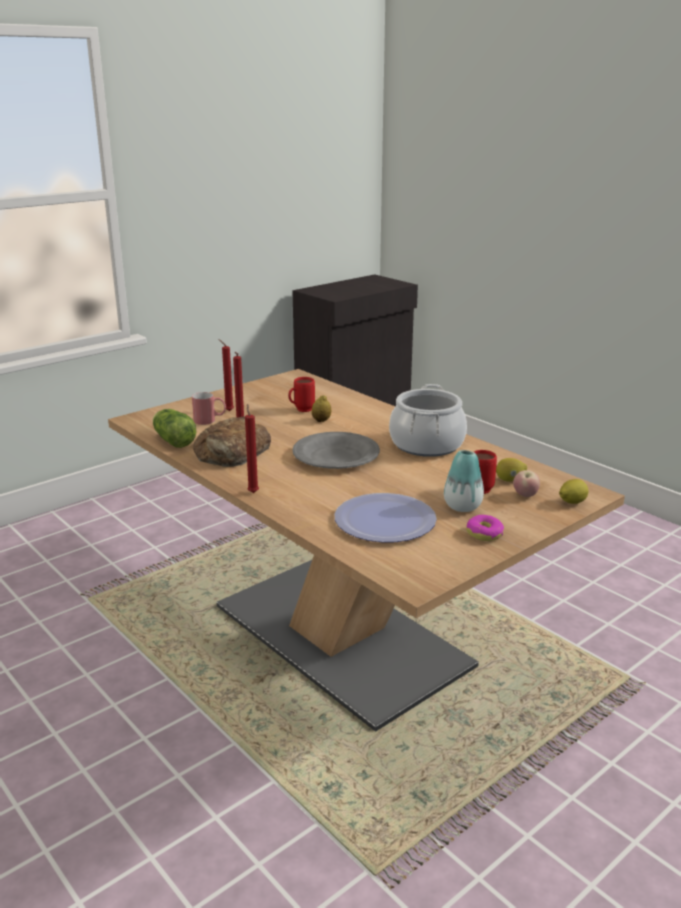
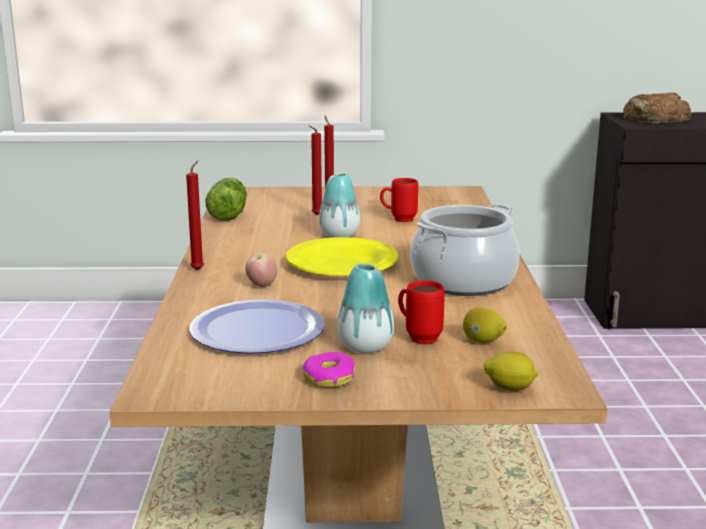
camera: 40 degrees right, 5 degrees down
(210, 420) = (294, 207): red mug -> none
(232, 452) = (255, 235): bread -> bread (654, 118)
(289, 434) = (339, 235): none -> vase
(321, 420) = (398, 232): lemon -> none
(336, 456) = (342, 264): grey plate -> yellow plate
(525, 495) = (465, 362): apple -> apple (261, 285)

